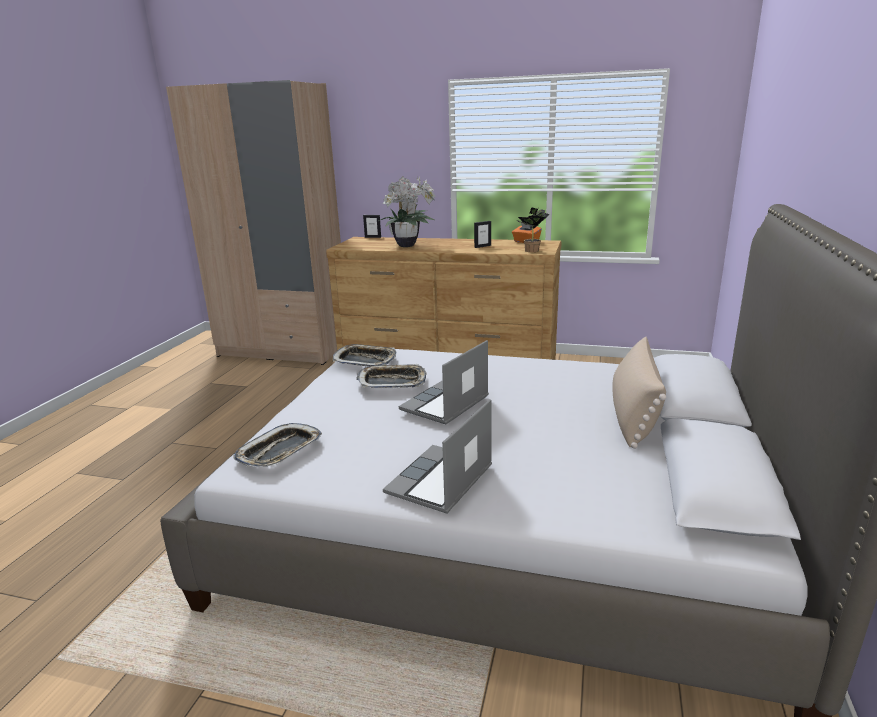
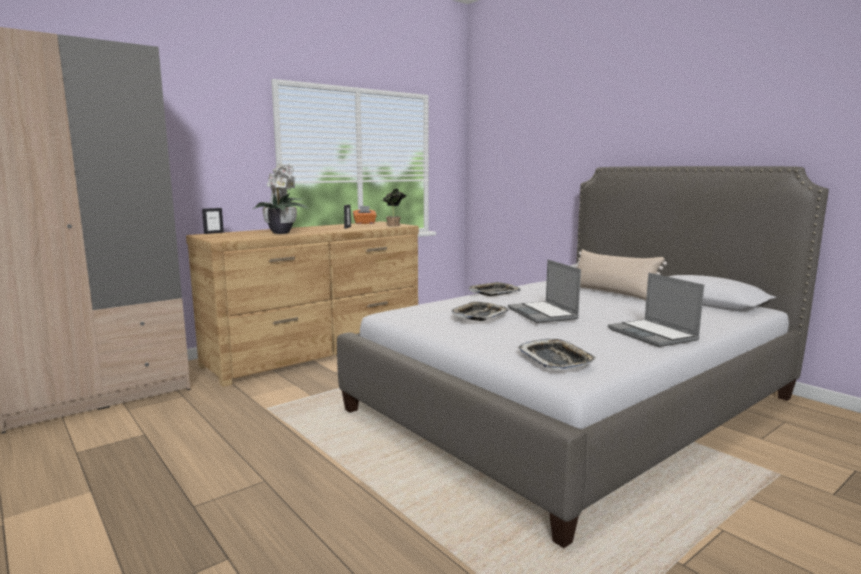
camera: 55 degrees left, 10 degrees down
(365, 360) = (418, 314): tray -> tray (494, 293)

